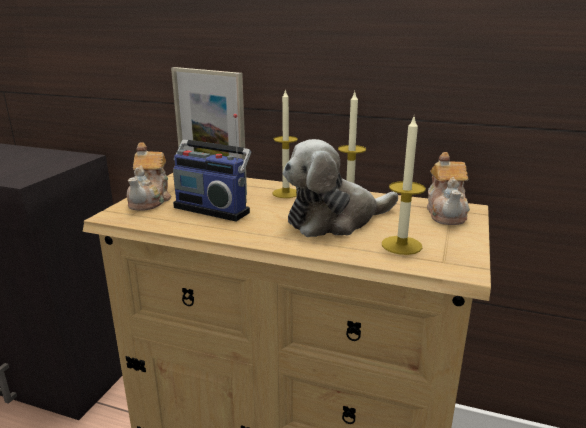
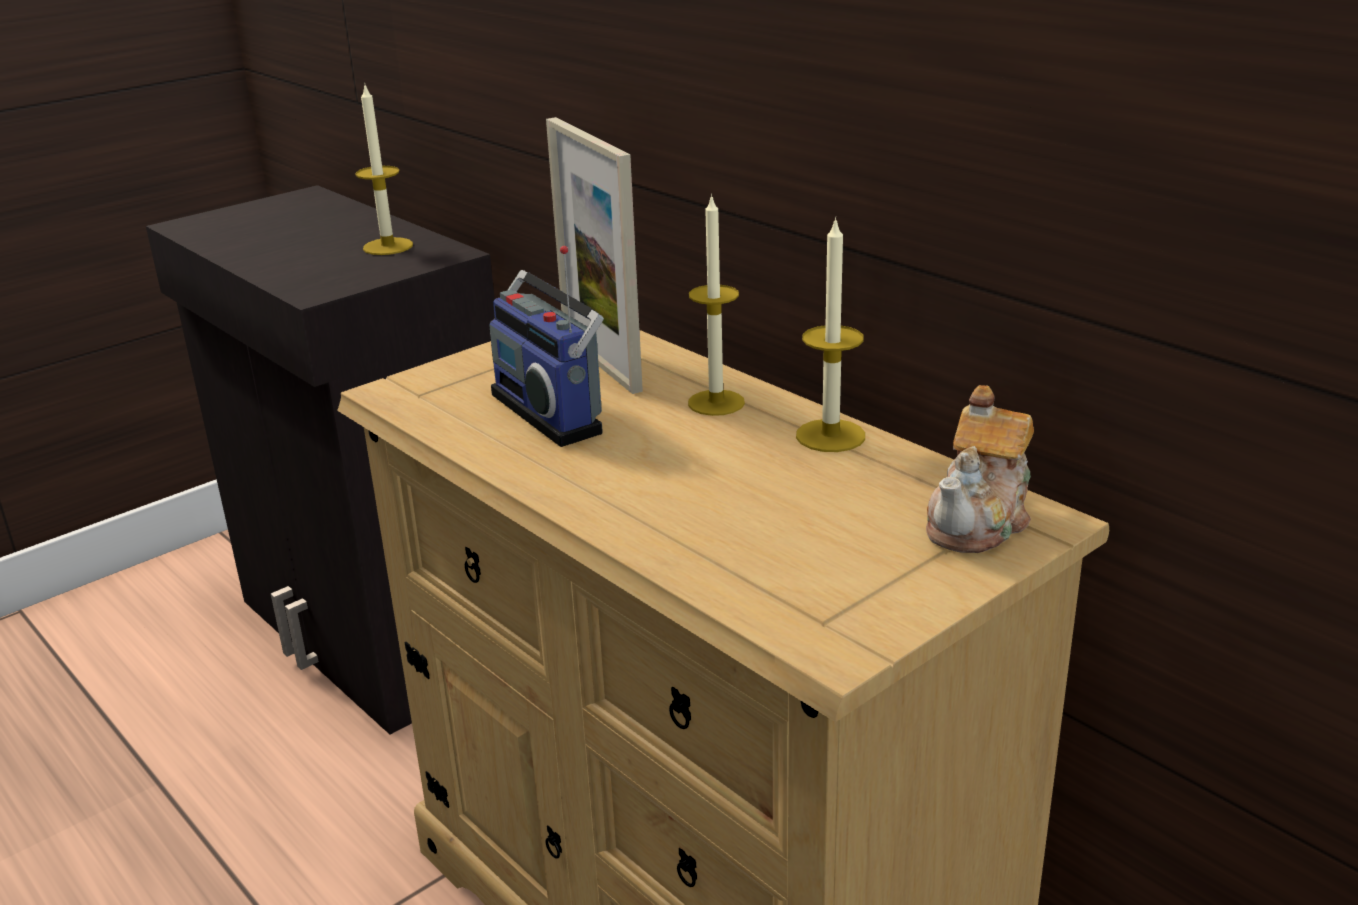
camera: 30 degrees right, 5 degrees up
(151, 200) = (473, 371): teapot -> none
(335, 220) = (734, 485): plush toy -> none
(401, 245) = (789, 568): candle -> candle (388, 246)

